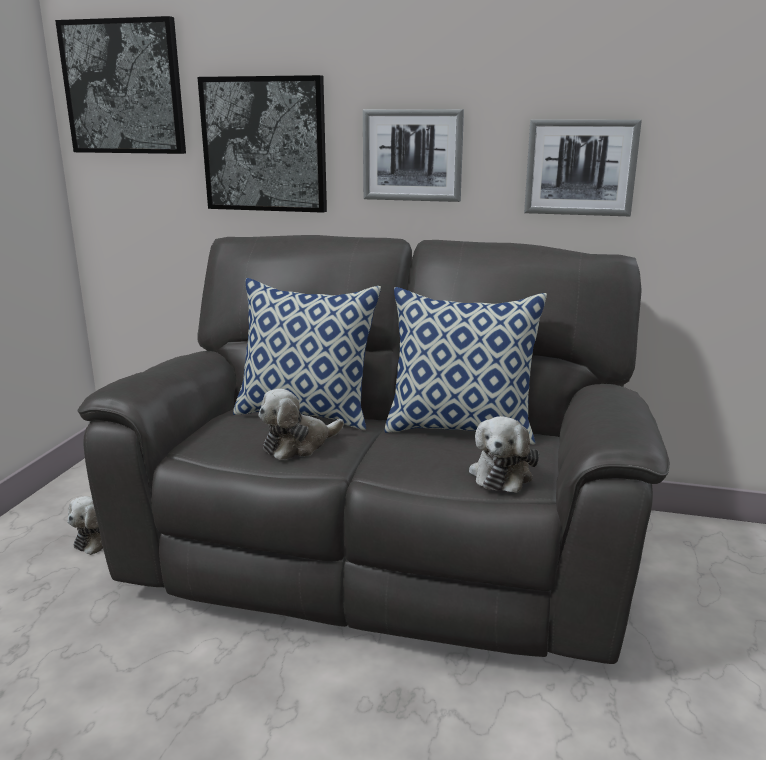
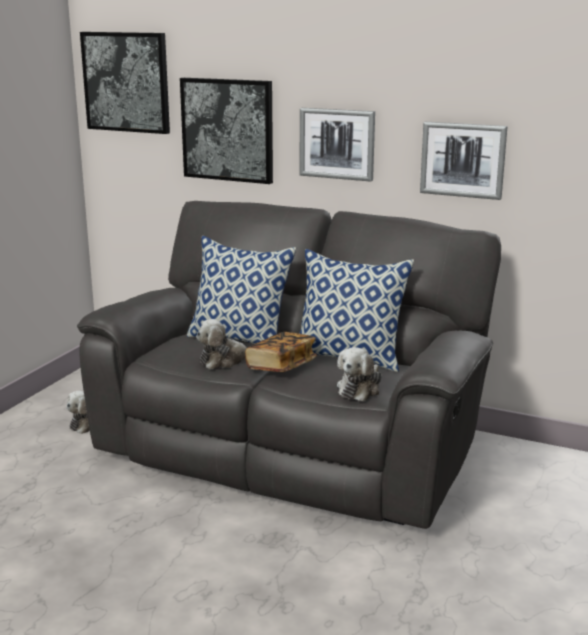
camera: 10 degrees right, 0 degrees up
(379, 448) = (281, 366): none -> book

